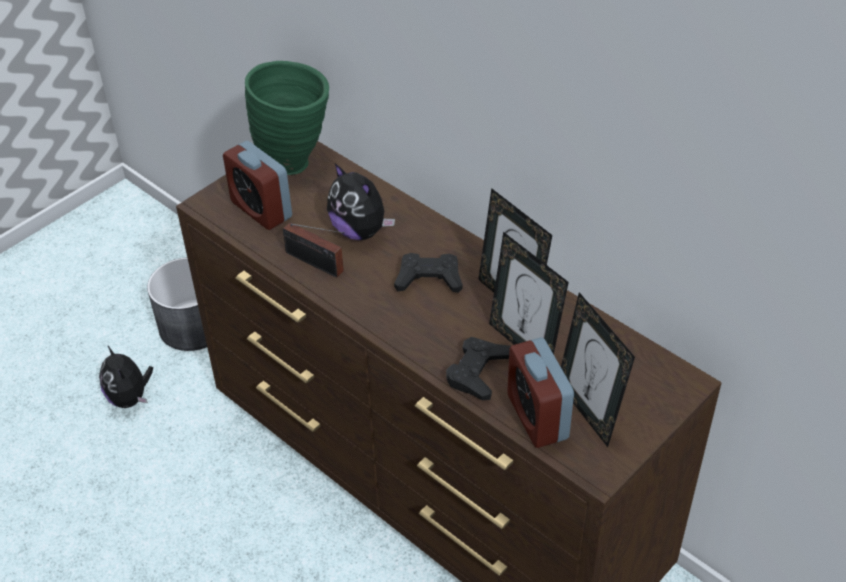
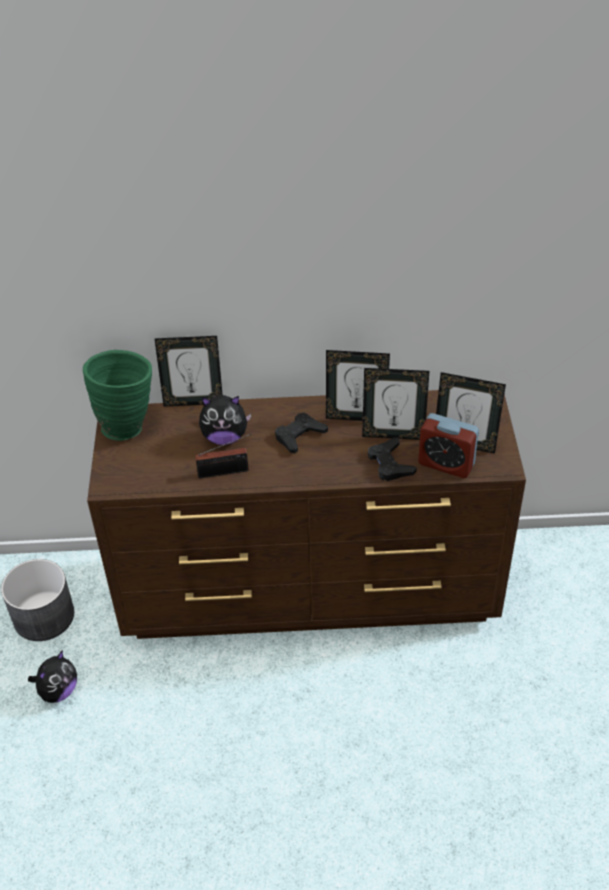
camera: 45 degrees left, 0 degrees up
(130, 398) = (58, 691): plush toy -> plush toy turned 75 degrees counterclockwise
(261, 210) = (147, 465): alarm clock -> none
(379, 178) = (193, 401): none -> picture frame

